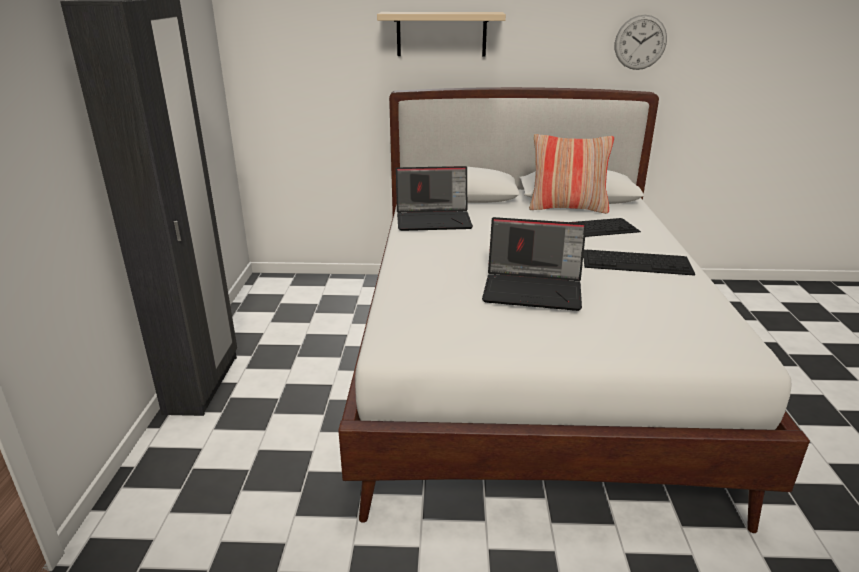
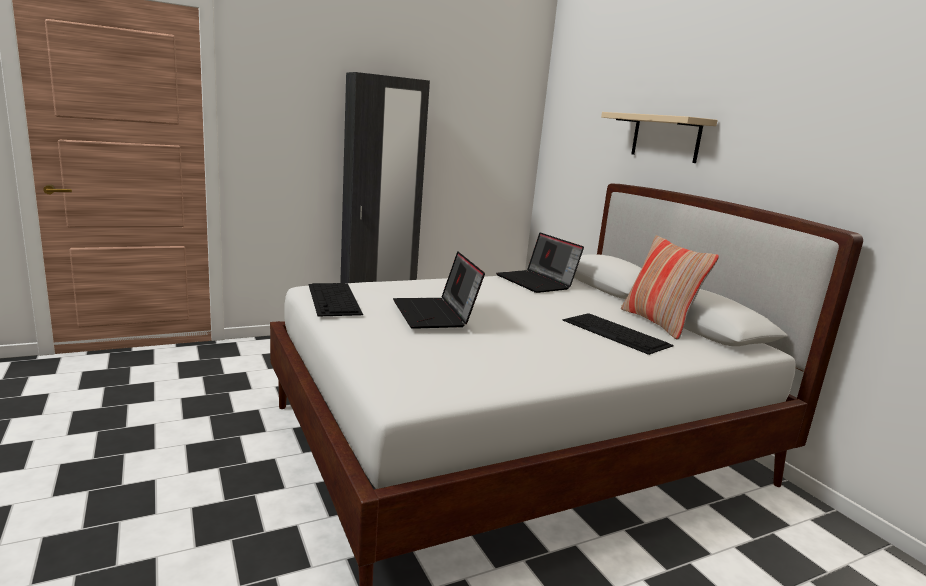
camera: 60 degrees right, 10 degrees down
(637, 262) = (558, 352): keyboard -> keyboard (334, 299)
(640, 42) = (861, 167): wall clock -> none

